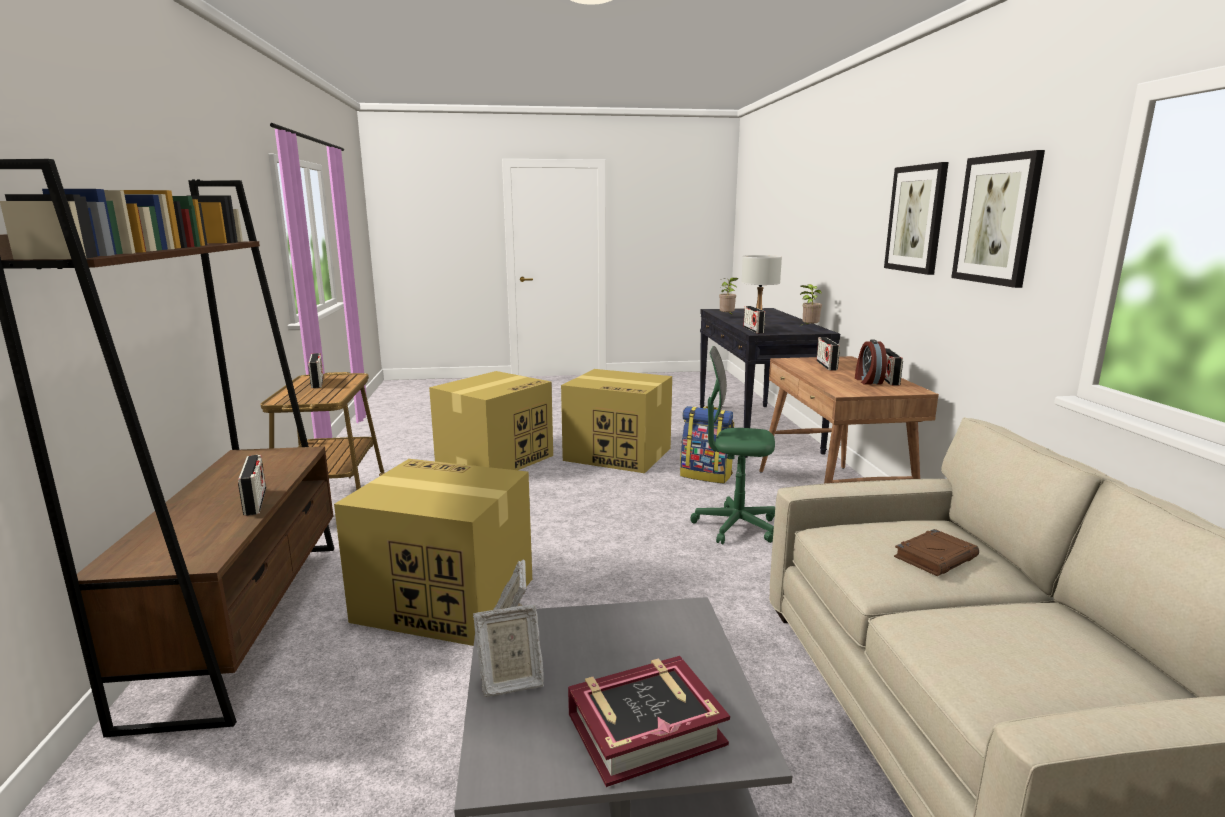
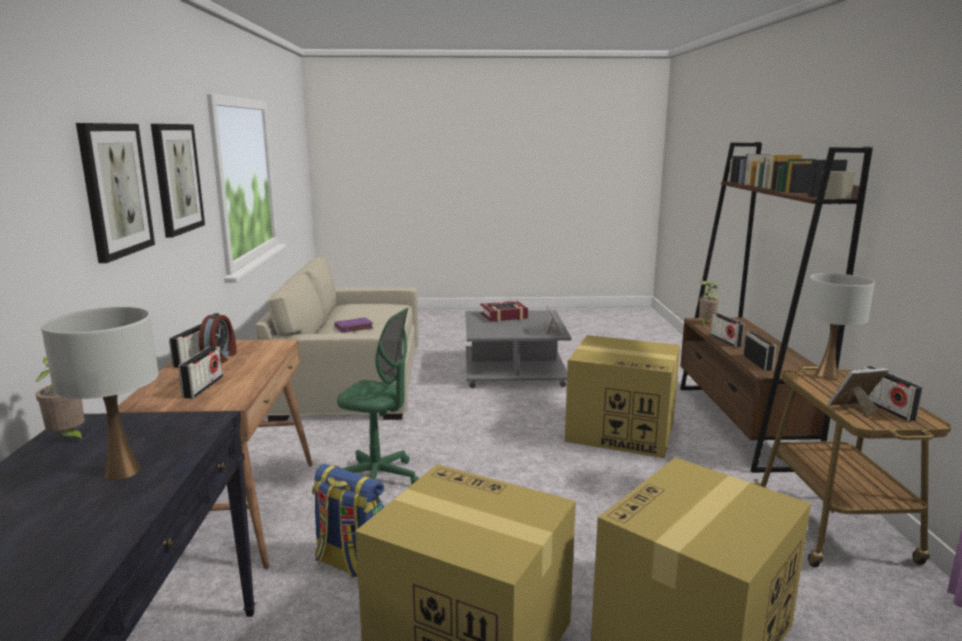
camera: 175 degrees left, 0 degrees up
(304, 399) = (827, 375): none -> white table lamp
(510, 681) = (549, 323): picture frame -> picture frame (853, 409)
(727, 316) = (99, 544): potted plant -> potted plant (706, 323)
(753, 330) = (194, 433): radio -> radio (757, 363)
(935, 557) = (353, 328): brown book -> purple book

